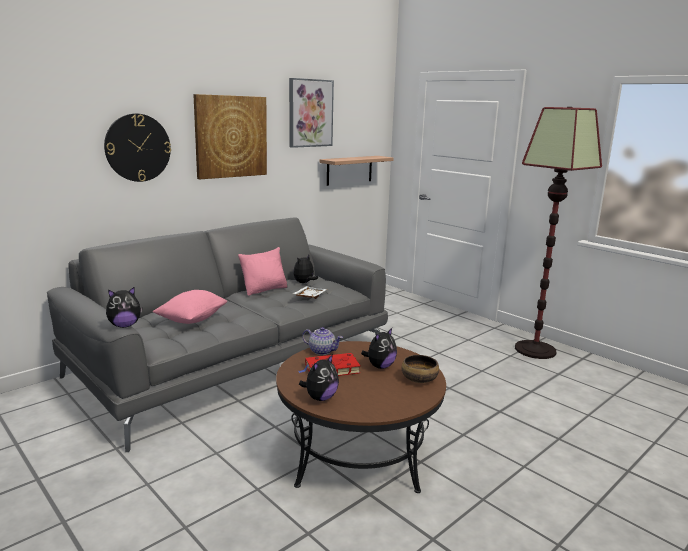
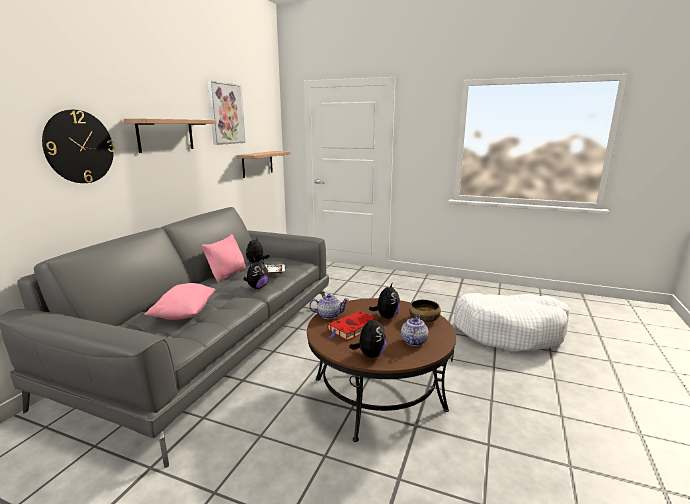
camera: 25 degrees left, 0 degrees up
(125, 325) = (143, 334): plush toy -> plush toy (257, 287)
(231, 136) = (166, 135): picture -> shelf
(380, 397) = (413, 341): none -> teapot
(535, 350) = (429, 283): floor lamp -> none
(591, 433) = (509, 331): none -> white dog bed

